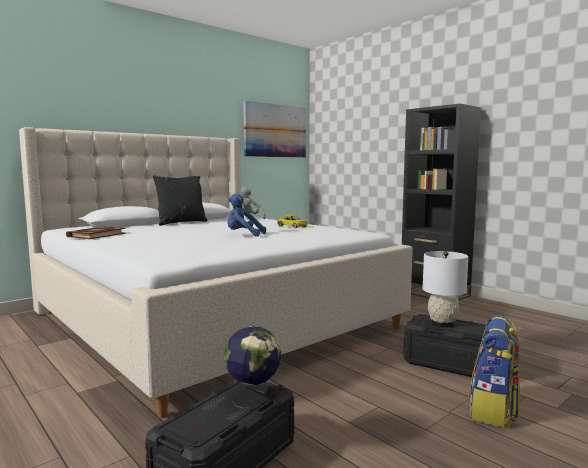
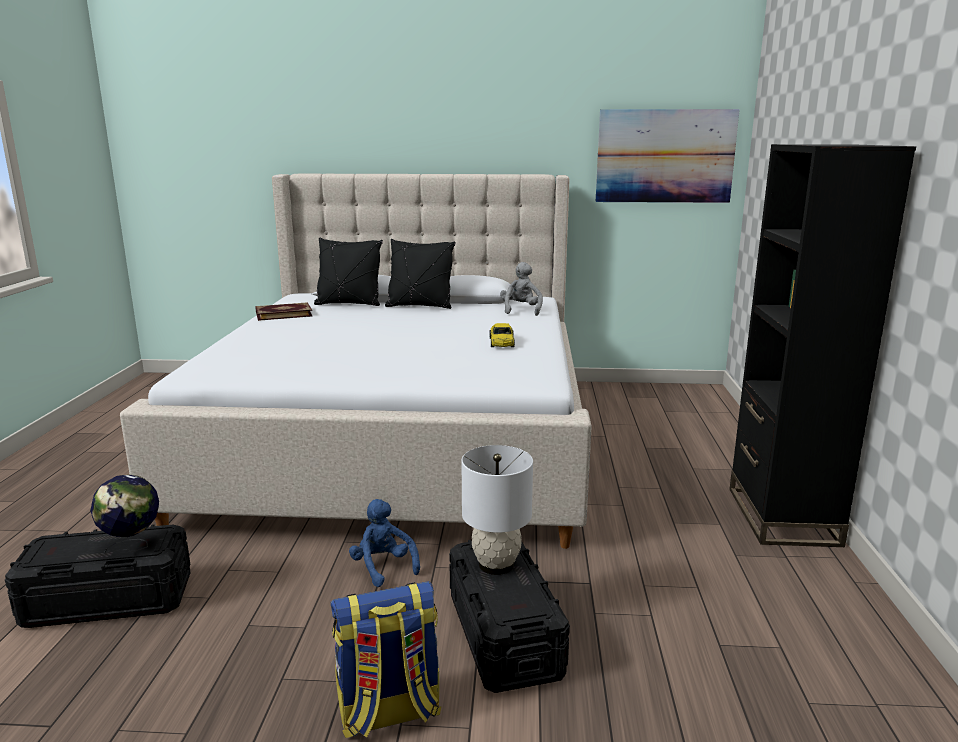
camera: 45 degrees right, 10 degrees up
(127, 227) = (349, 304): none -> black pillow
(243, 235) = (390, 347): blue plush toy -> blue plush toy (383, 567)

